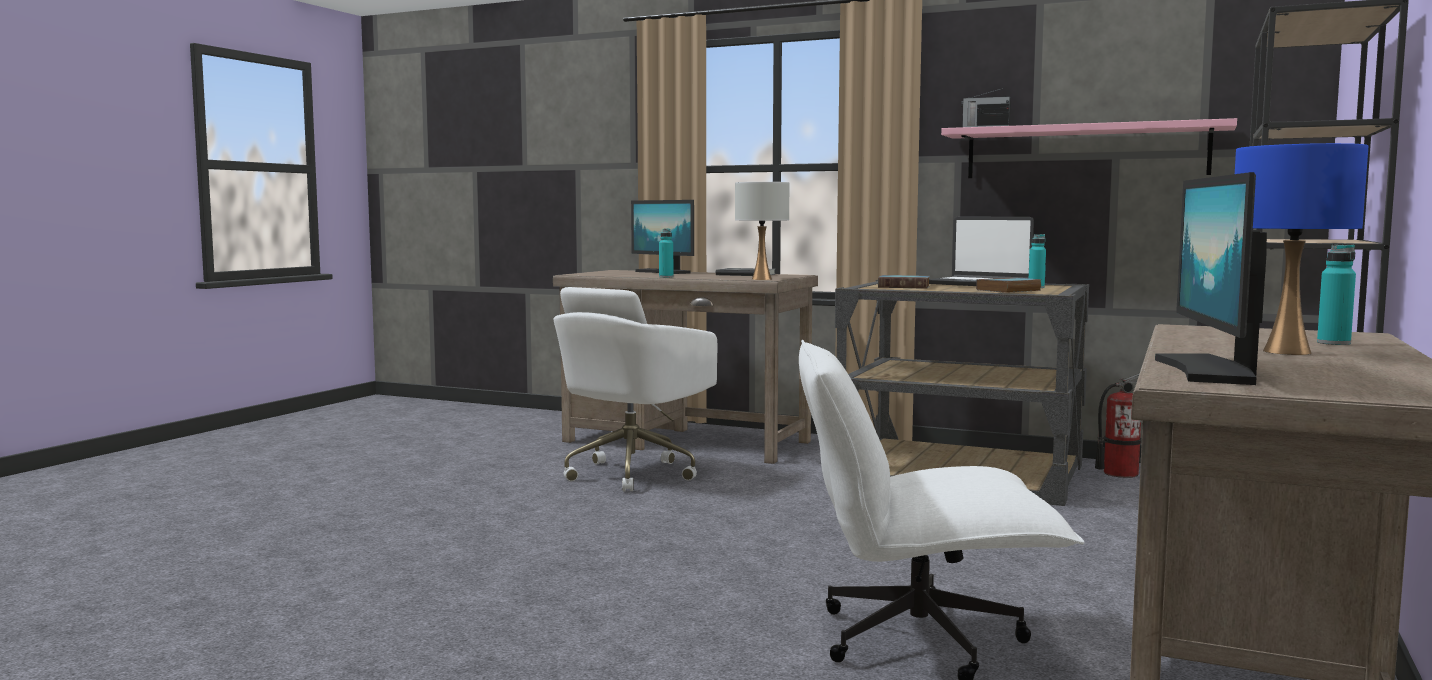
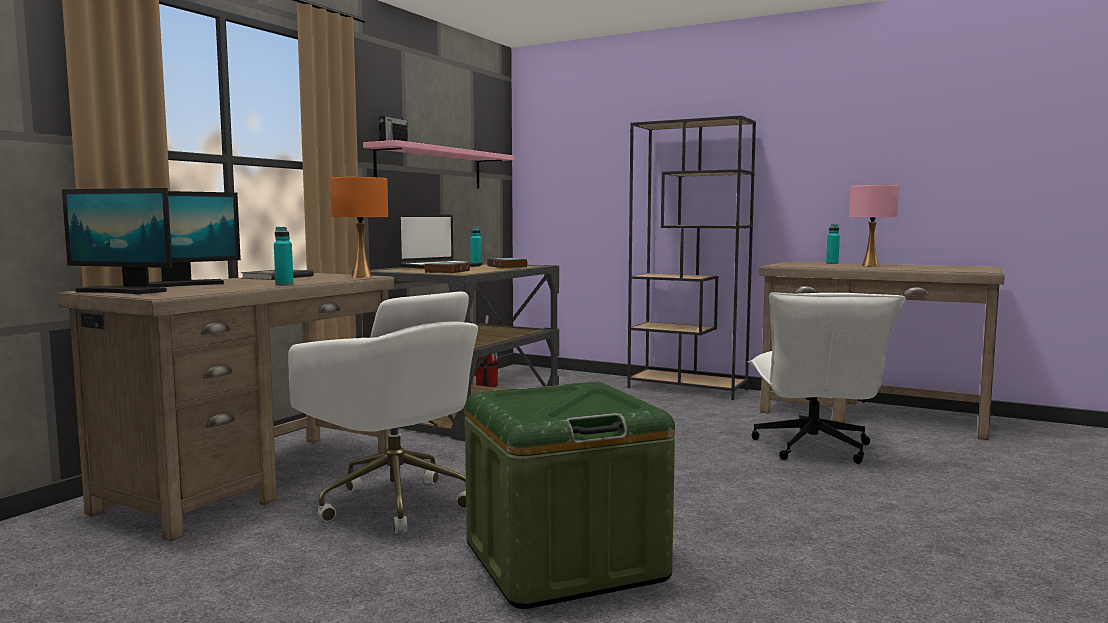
camera: 85 degrees left, 0 degrees up
(500, 520) = (564, 561): none -> green storage box
(762, 279) = (361, 276): white table lamp -> orange table lamp
(1210, 371) = (944, 269): monitor -> monitor (123, 291)
(1287, 352) = (870, 265): blue table lamp -> pink table lamp

